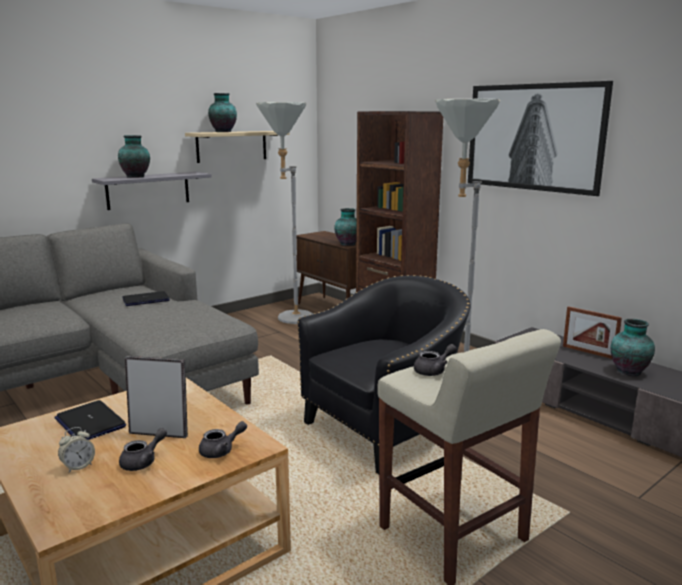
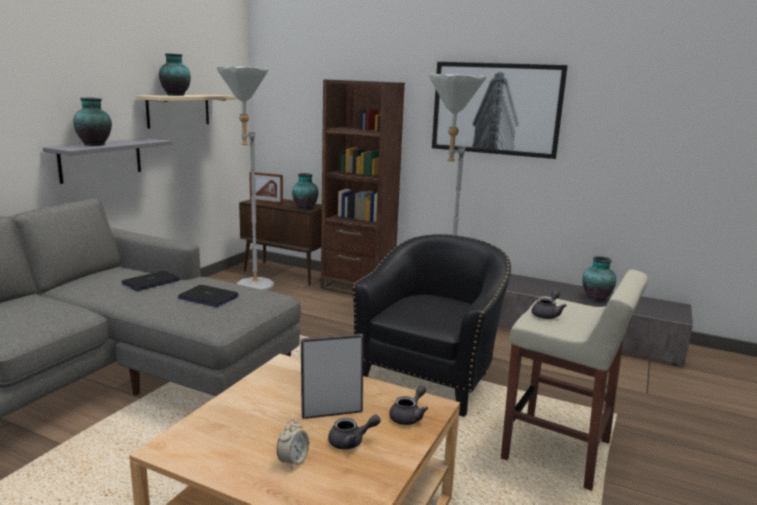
camera: 25 degrees left, 0 degrees up
(90, 422) = (247, 417): laptop -> laptop (208, 297)
(143, 462) = (351, 442): grey teapot -> grey teapot turned 60 degrees clockwise
(588, 352) = (556, 287): picture frame -> picture frame (266, 202)

